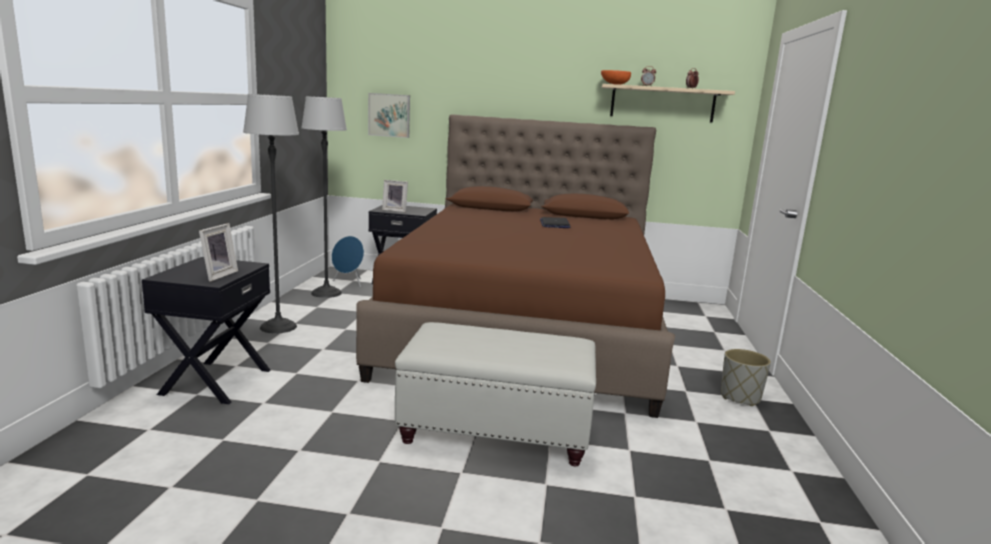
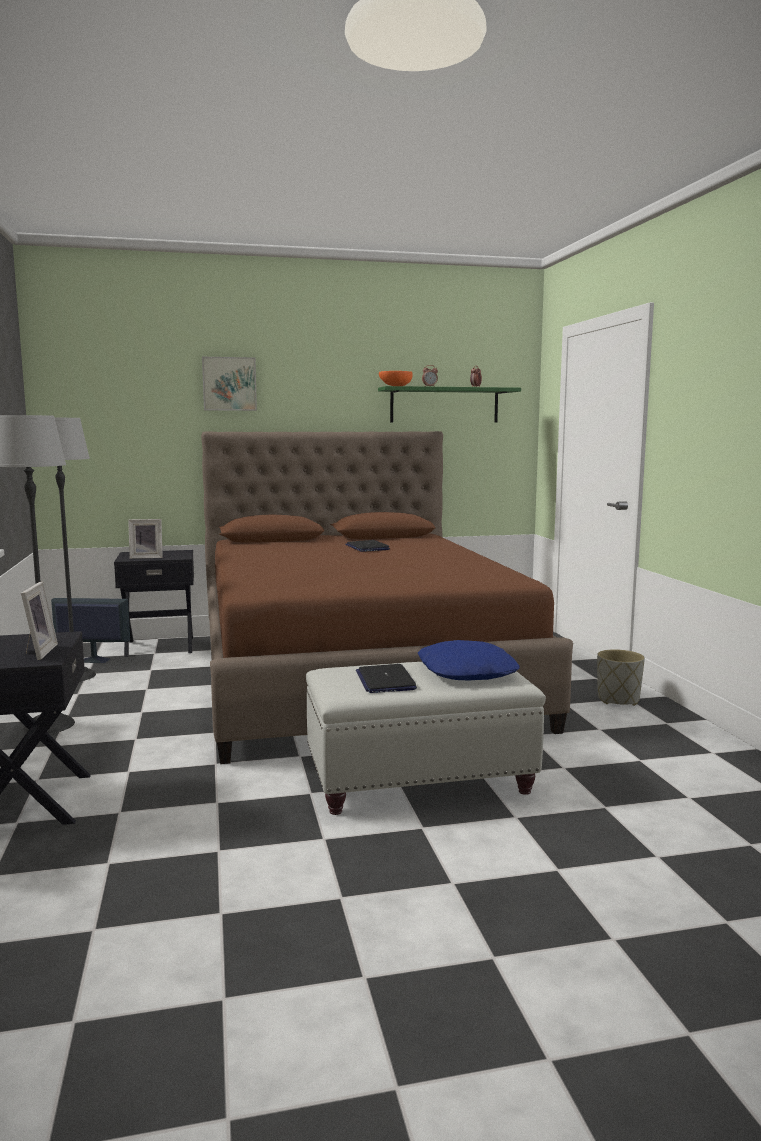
camera: 20 degrees left, 5 degrees down
(349, 283) = (93, 660): blue speaker -> monitor
(389, 115) = (119, 438): picture -> picture (229, 384)
(469, 342) = (385, 680): none -> laptop
(545, 348) = (467, 672): none -> blue pillow
(662, 103) = (444, 405): beige shelf -> green shelf

